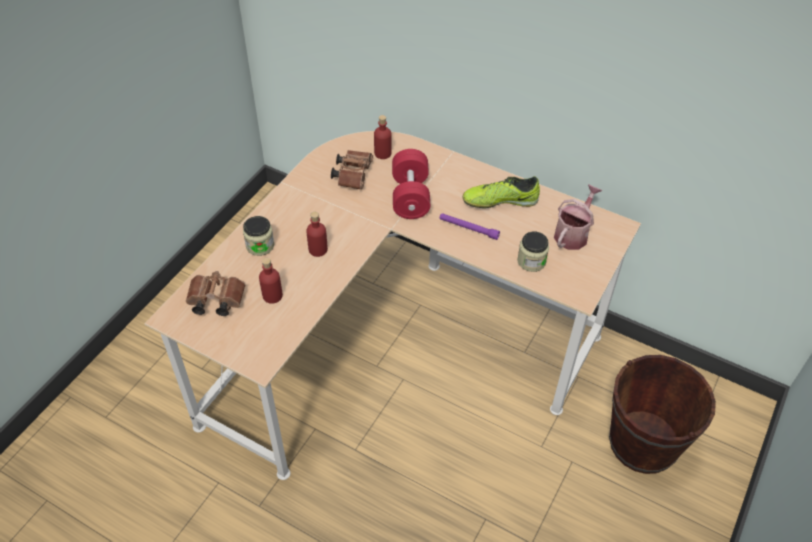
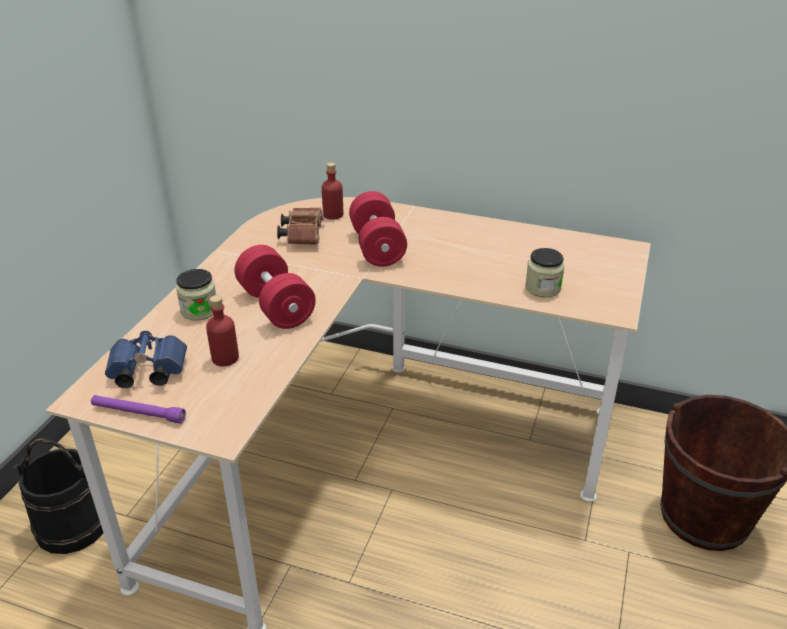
camera: 10 degrees left, 15 degrees down
(163, 369) = (73, 524): none -> black bucket
(214, 301) = (146, 373): brown binoculars -> blue binoculars
(318, 249) = (276, 306): red bottle -> red dumbbell
(468, 229) = (456, 267): purple flashlight -> purple flashlight (138, 413)
(500, 201) = (483, 240): shoe -> none
(573, 233) = (579, 259): watering can -> none

